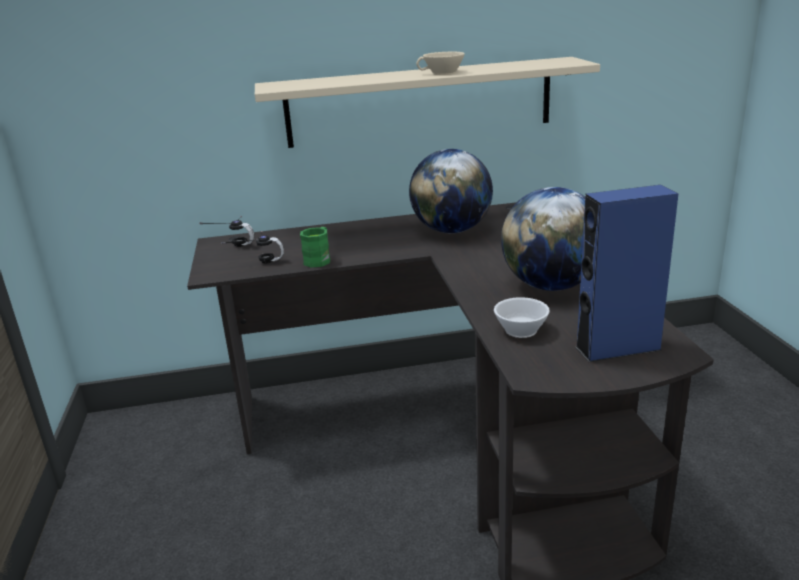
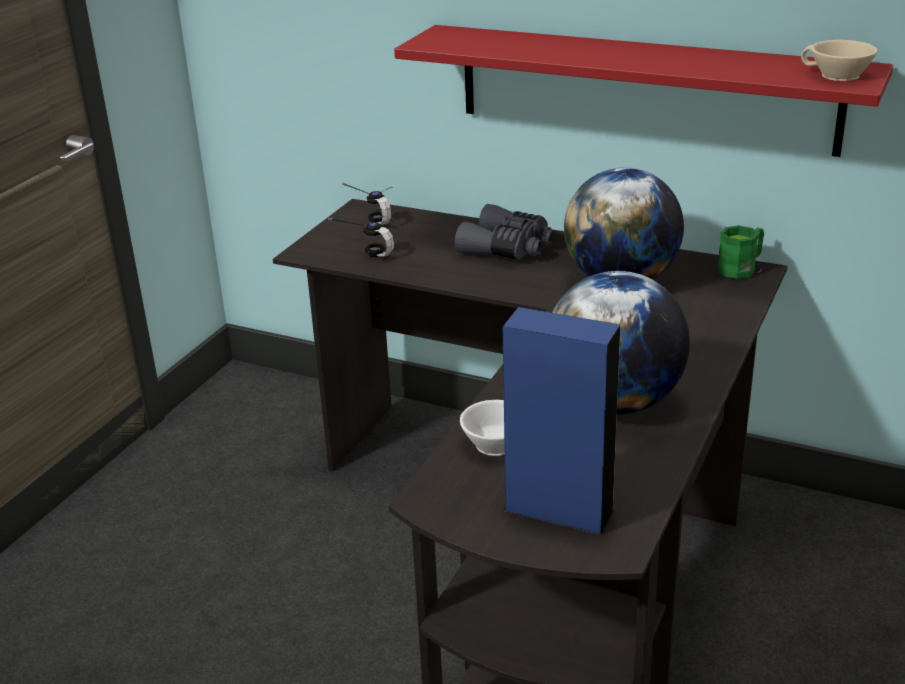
camera: 35 degrees right, 5 degrees up
(319, 259) = (427, 270): green mug -> green mug (741, 268)
(356, 234) = (508, 248): none -> grey binoculars
(420, 102) = (644, 88): beige shelf -> red shelf
(442, 73) = (647, 61): beige cup -> beige cup (837, 75)

